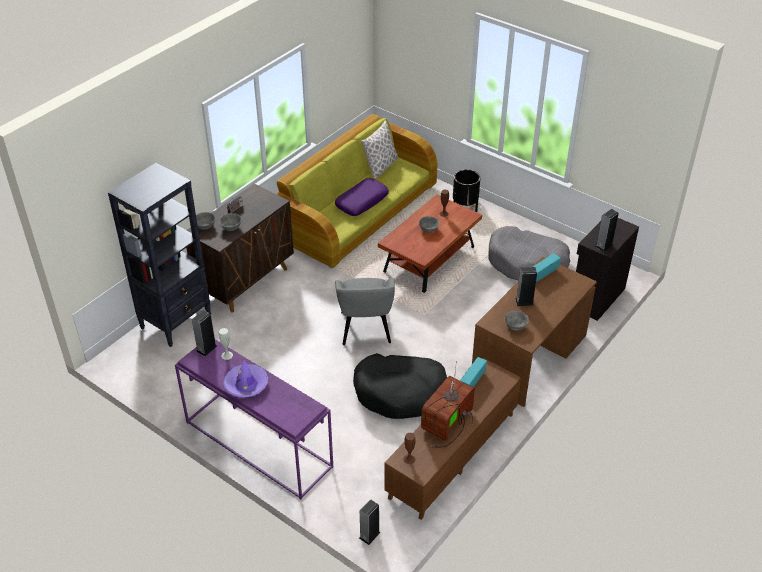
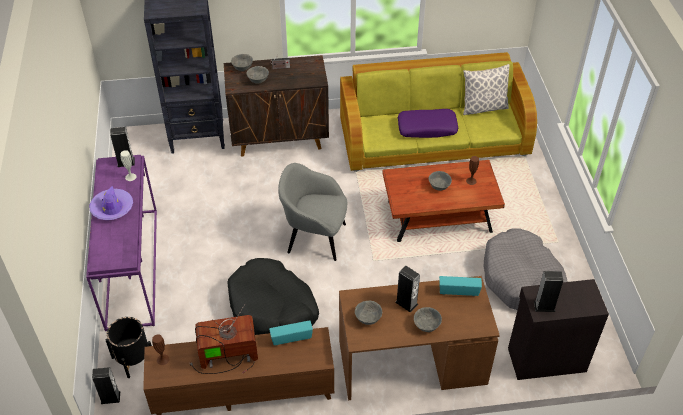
camera: 45 degrees right, 5 degrees up
(365, 328) = (315, 237): grey armchair -> grey armchair turned 60 degrees clockwise
(465, 206) = (534, 191): black planter -> black planter (133, 359)
(553, 305) = (426, 325): none -> grey bowl

